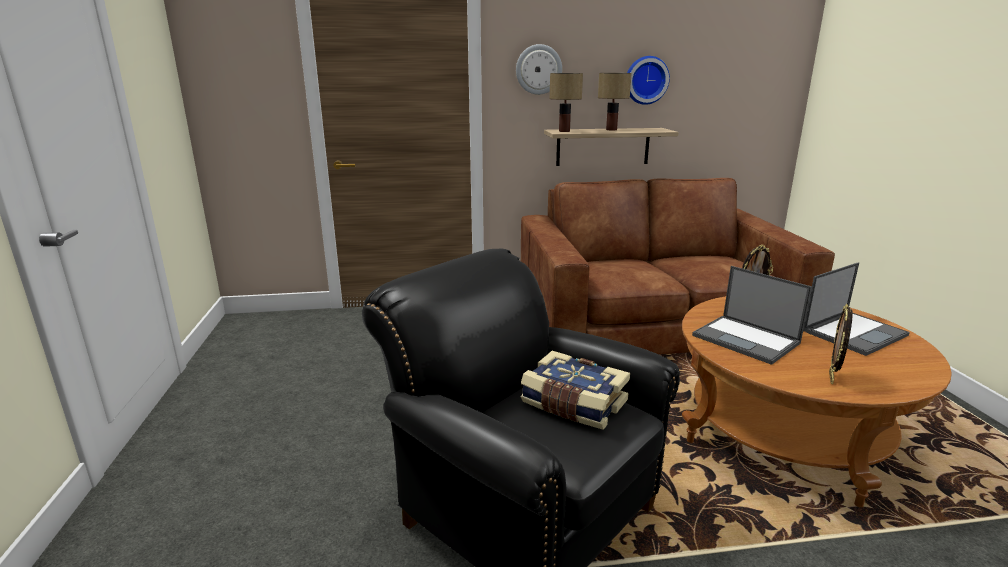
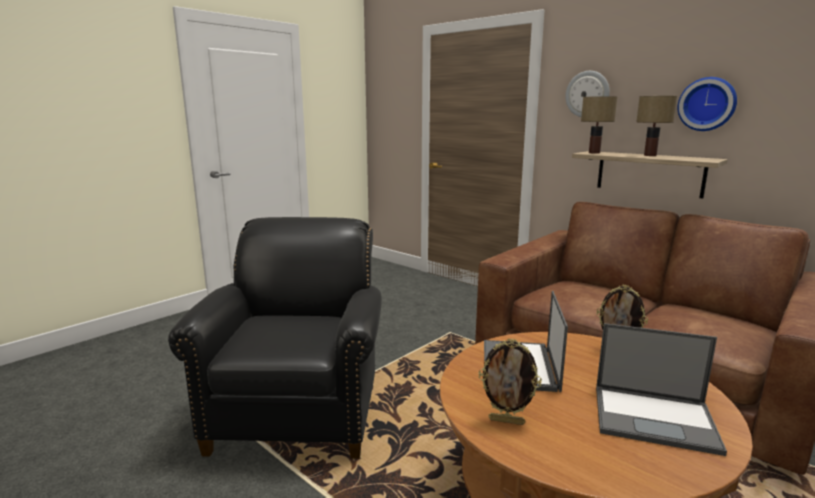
camera: 50 degrees right, 5 degrees down
(573, 404) = (301, 331): book -> none
(832, 378) = (506, 421): picture frame -> picture frame turned 150 degrees counterclockwise

